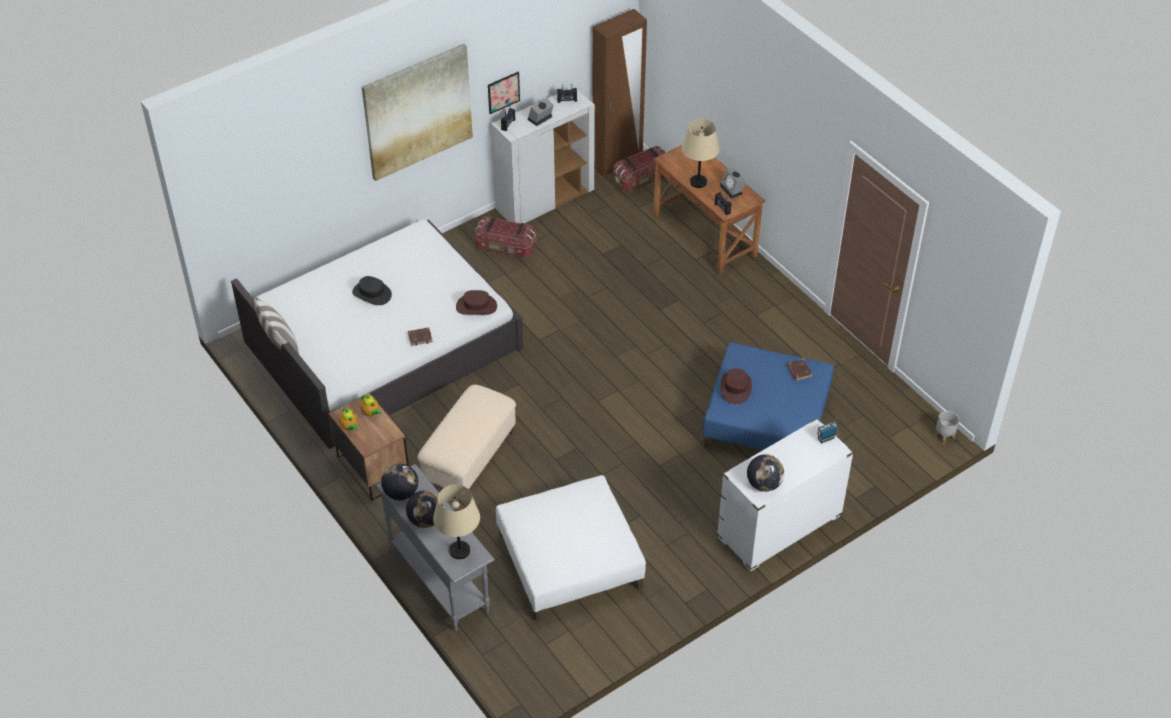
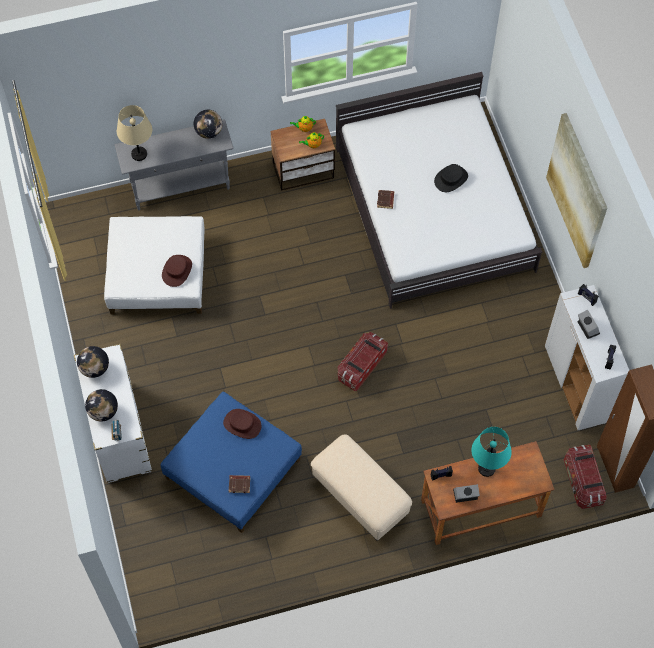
camera: 110 degrees right, 15 degrees up
(280, 347) = (414, 105): pillow -> none
(426, 520) = (176, 141): globe -> globe (103, 412)
(469, 457) = (287, 237): beige ottoman -> beige ottoman (361, 496)
(476, 306) = (406, 249): brown hat -> brown hat (177, 271)
(503, 92) = (609, 286): picture -> none
(505, 247) = (522, 332): storage box -> storage box (361, 366)
(698, 182) = (486, 468): beige table lamp -> turquoise table lamp
(944, 436) = (151, 610): grey planter -> none

